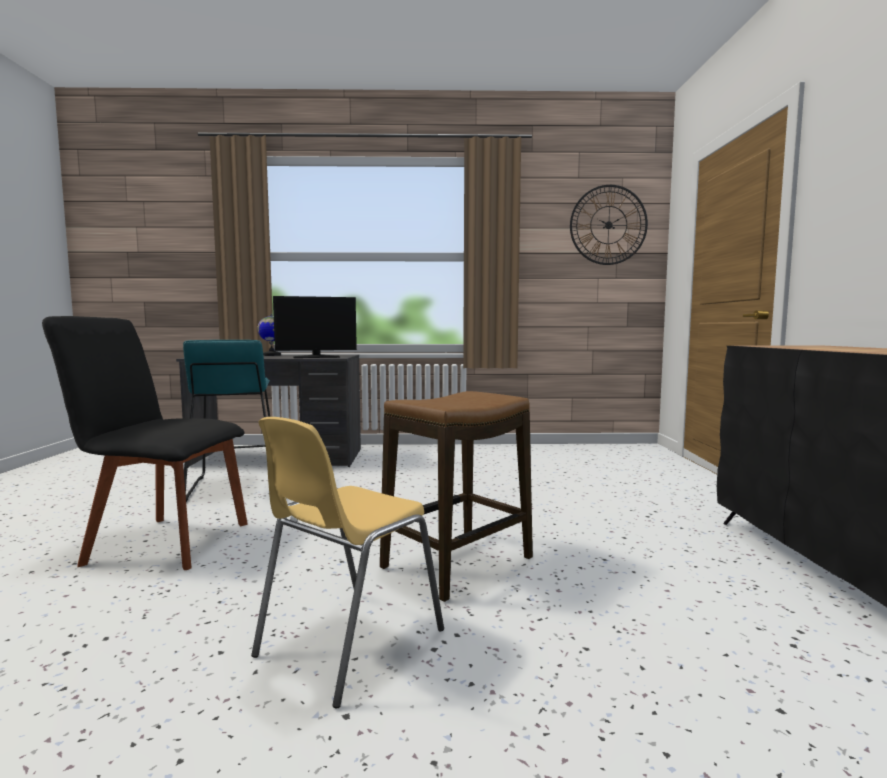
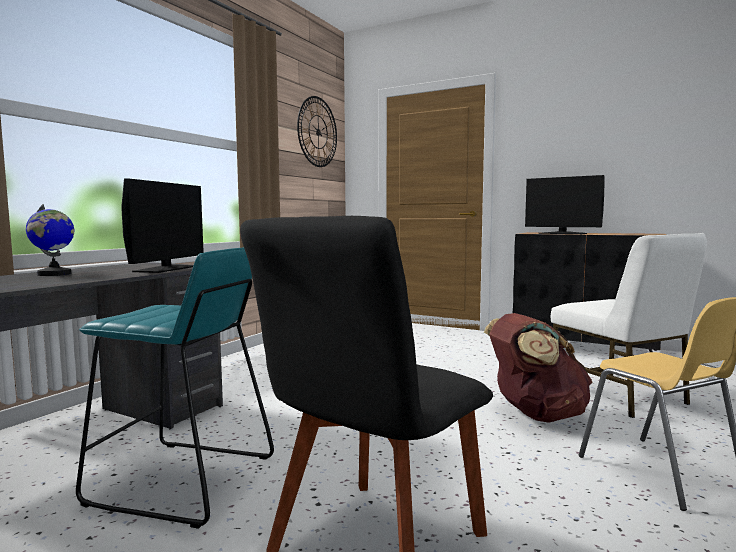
camera: 60 degrees left, 0 degrees up
(457, 563) = (535, 415): stool -> brown backpack
(613, 609) = (619, 395): none -> white chair
(798, 347) = (562, 233): none -> monitor

